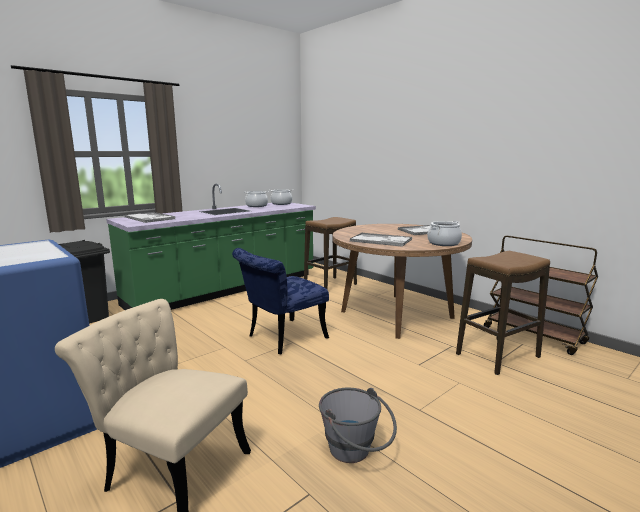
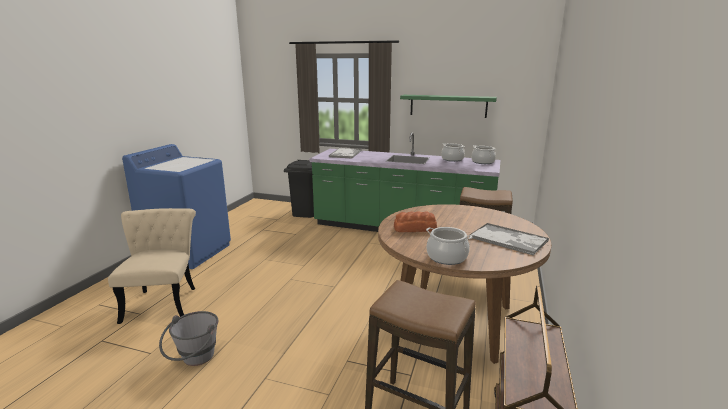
camera: 60 degrees right, 5 degrees up
(229, 156) = (448, 106): none -> green shelf
(281, 338) = (336, 280): blue chair -> none
(381, 240) = (415, 228): tray -> bread

